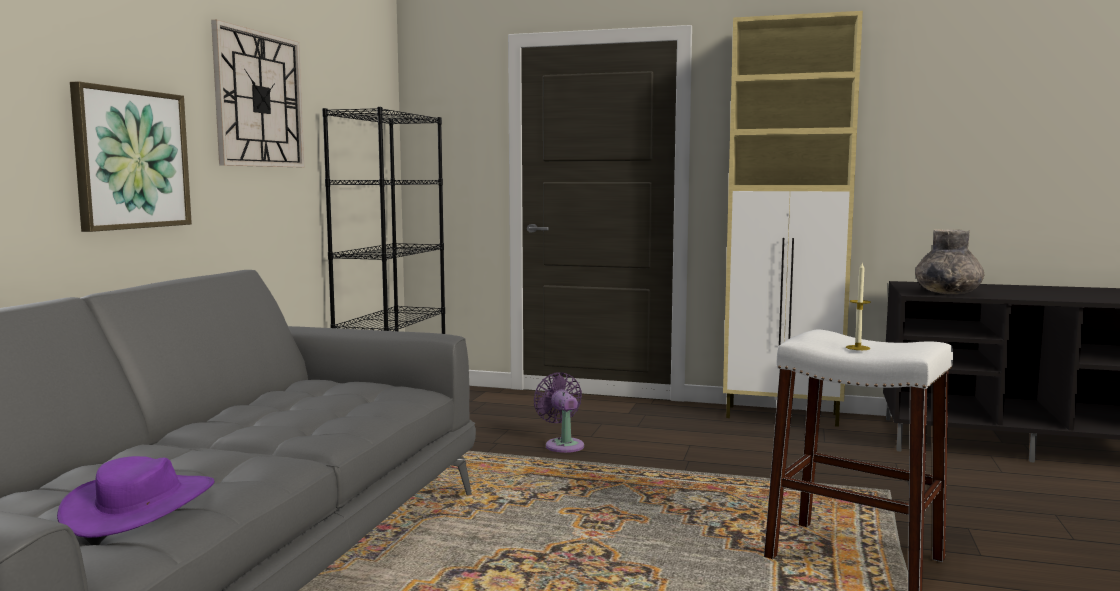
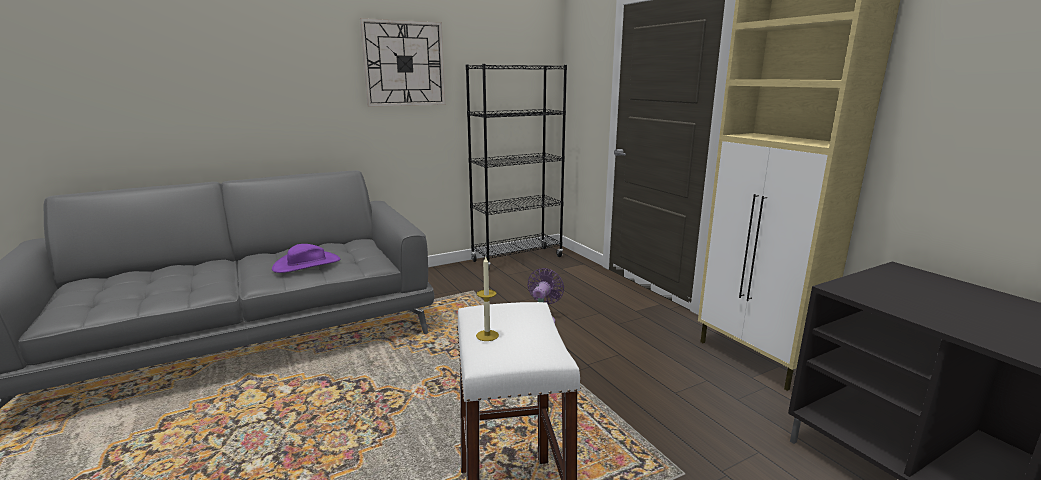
camera: 45 degrees right, 10 degrees up
(131, 159) = (296, 106): picture -> none
(141, 505) = (126, 293): purple hat -> purple hat (307, 264)
(947, 293) = (887, 298): grey vase -> none

